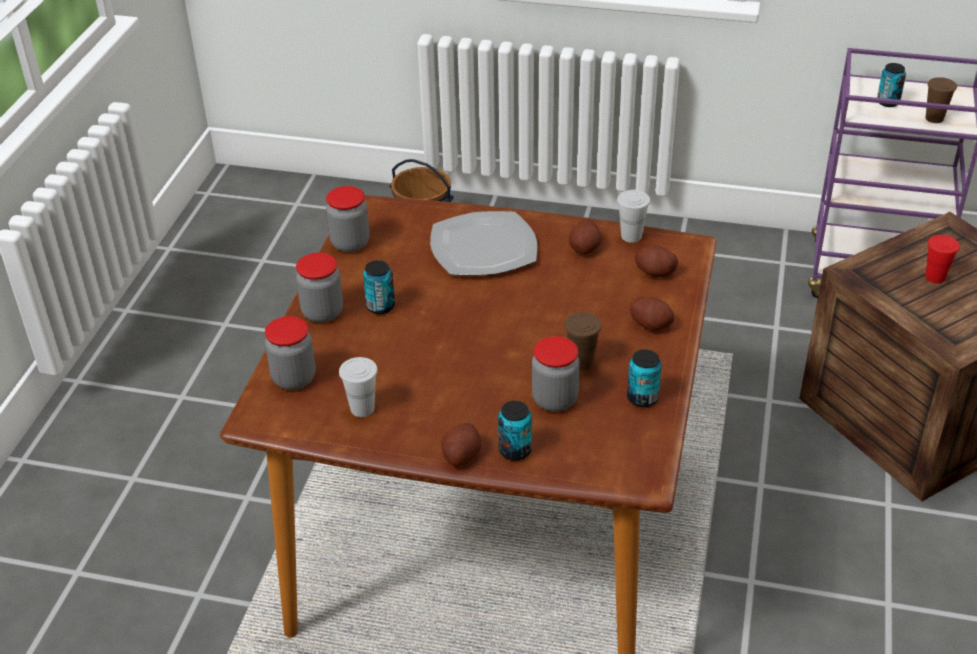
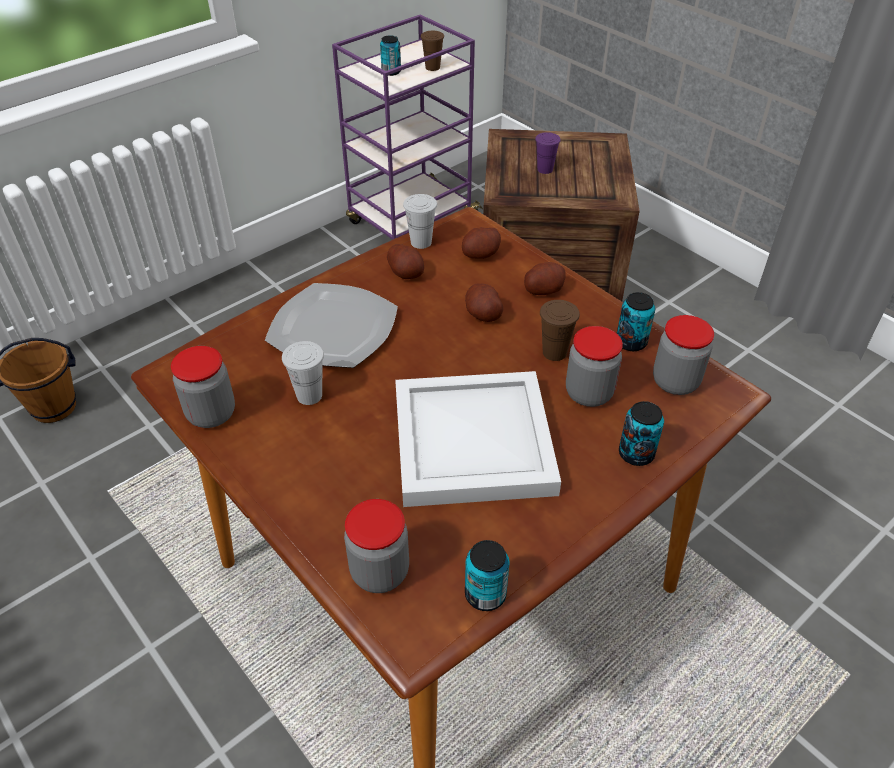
camera: 55 degrees left, 5 degrees up
(322, 312) = (297, 492): jar -> jar (675, 382)
(362, 408) = (481, 537): white cup -> white cup (309, 395)
(380, 306) = (338, 442): can -> can (485, 594)
(443, 363) = (470, 440): none -> white tray
(461, 455) = (614, 495): potato -> potato (483, 314)
(935, 277) = (545, 169): red cup -> purple cup

